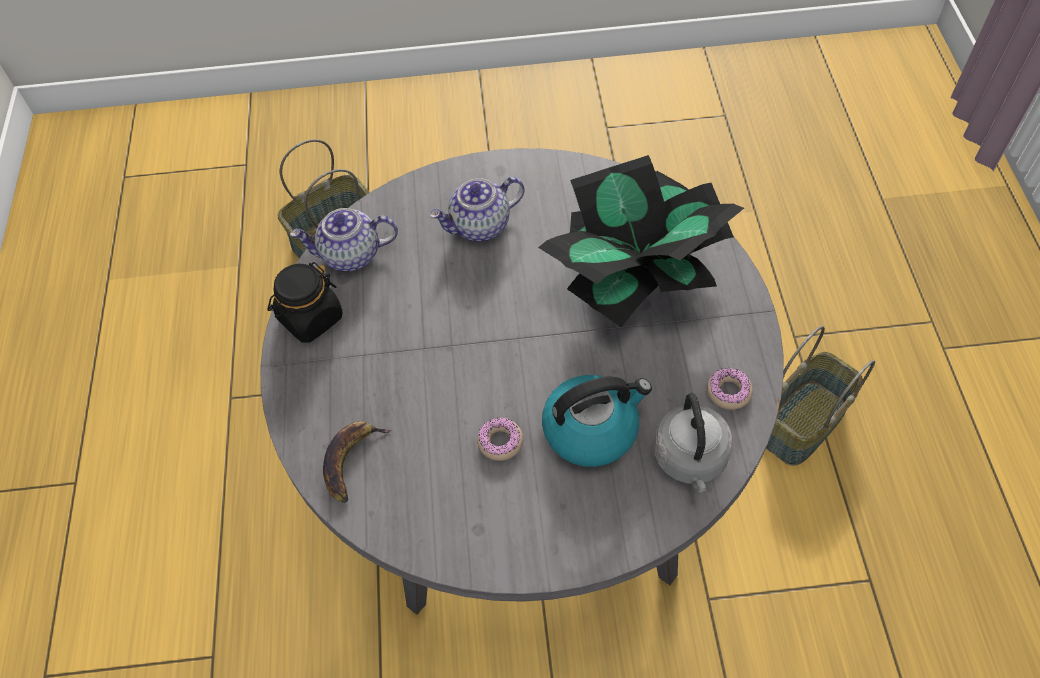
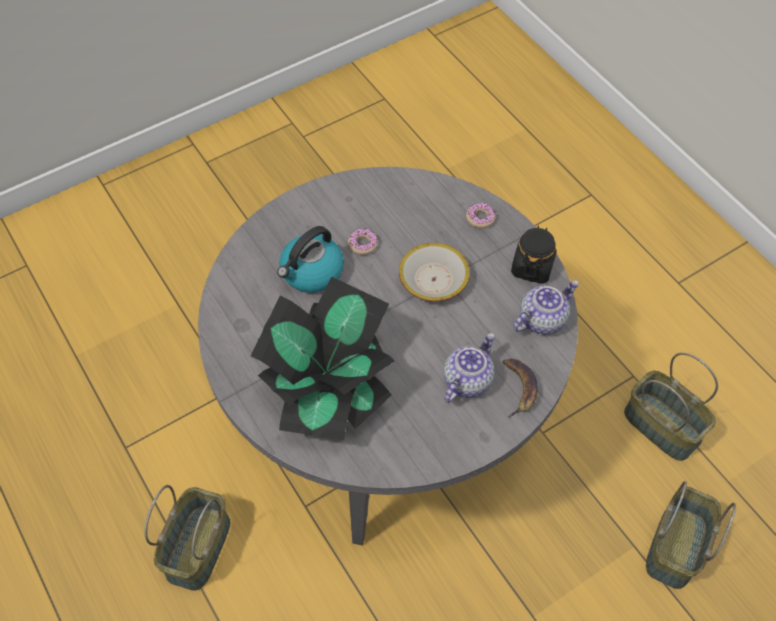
camera: 150 degrees right, 0 degrees up
(249, 336) = (663, 426): none -> basket
(352, 460) = (441, 202): banana -> banana (519, 388)
(440, 352) = (433, 280): none -> bowl
(690, 460) = (244, 279): grey kettle -> none
(728, 392) = (234, 329): donut -> donut (480, 218)

